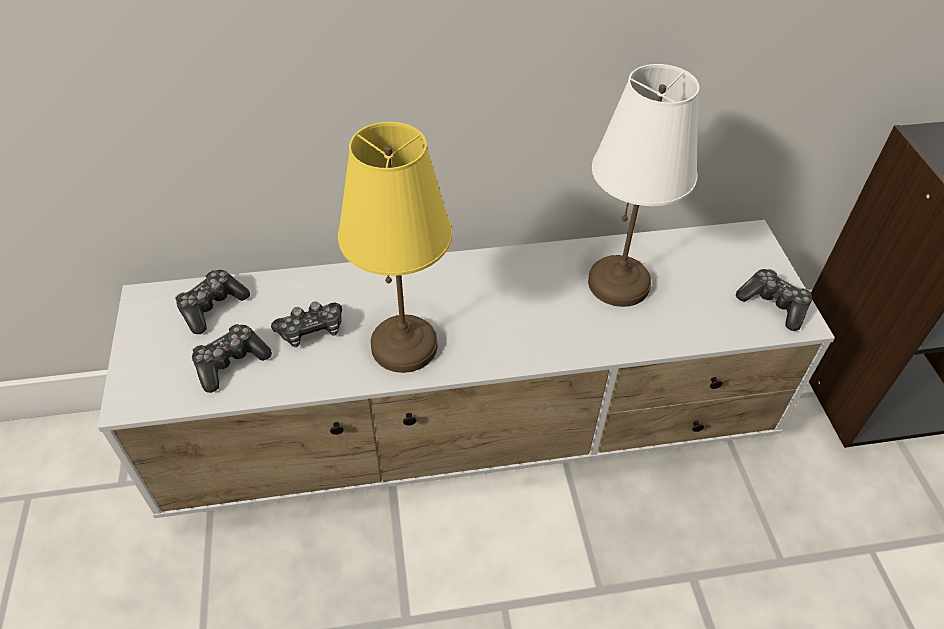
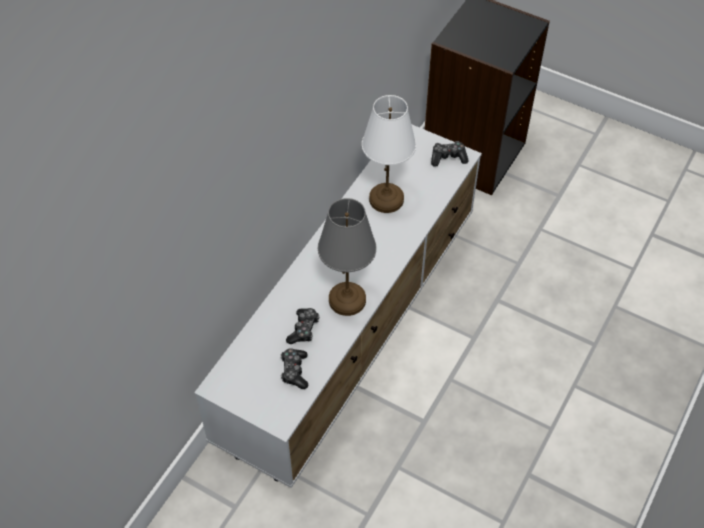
camera: 50 degrees left, 5 degrees up
(212, 307) = (249, 361): game controller -> none
(405, 345) = (347, 299): yellow table lamp -> grey table lamp

